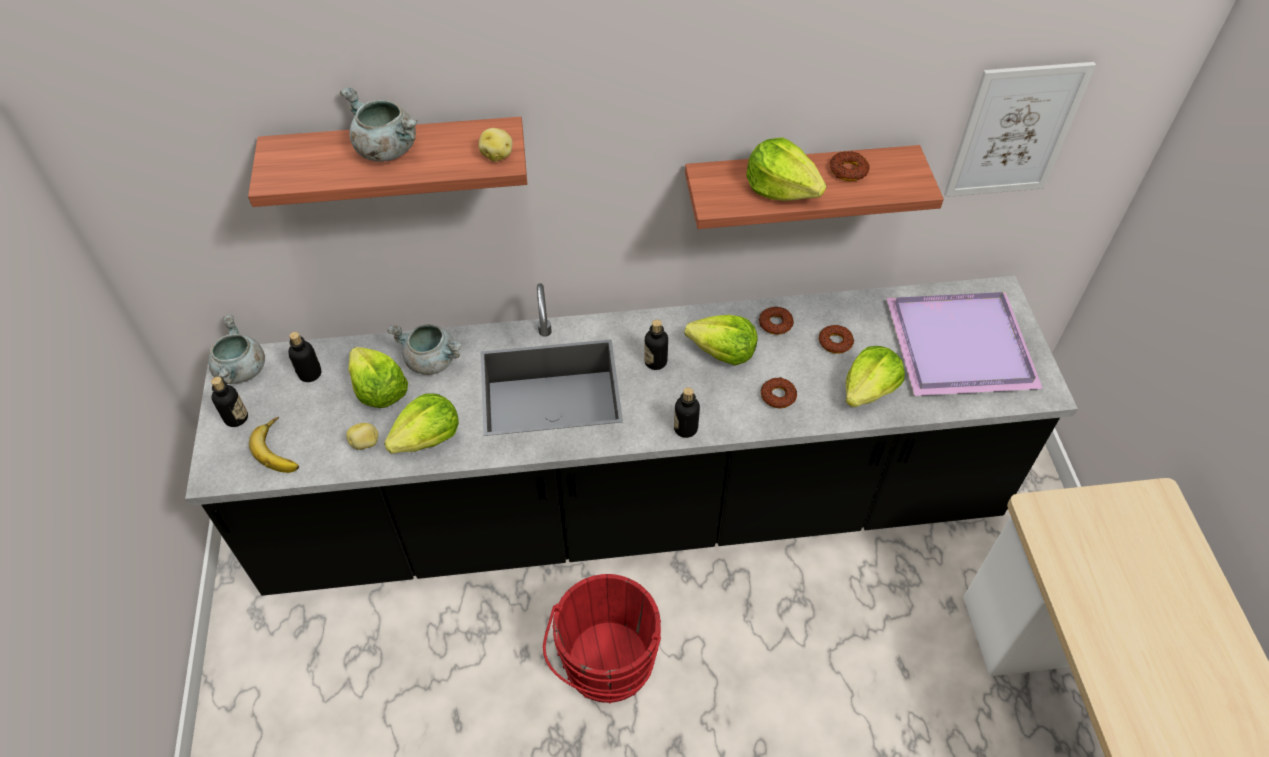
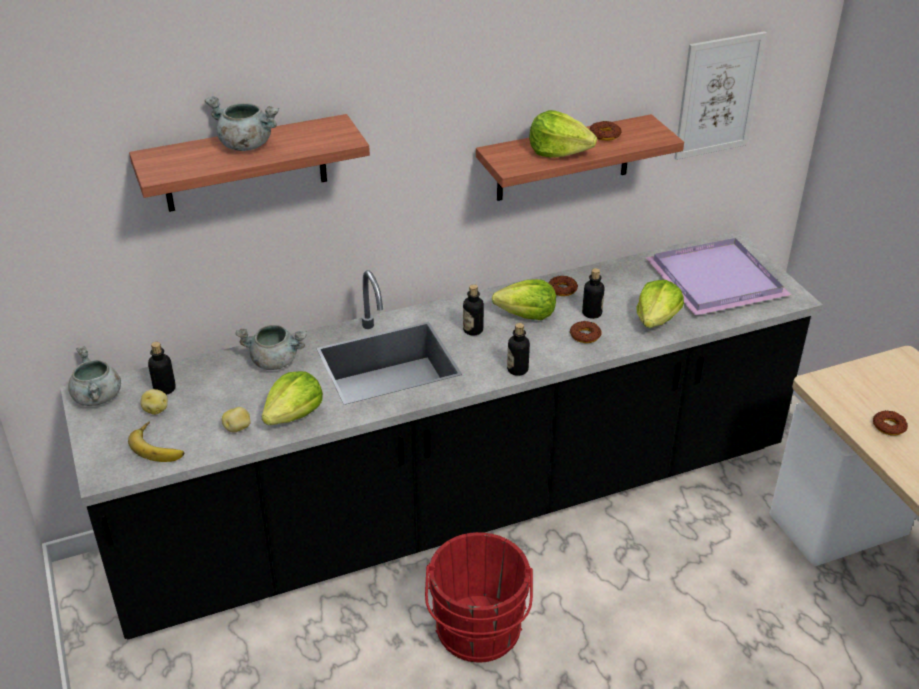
camera: 15 degrees left, 15 degrees down
(236, 418) = (107, 431): bottle -> bottle (592, 313)
(379, 390) = (235, 389): lettuce -> none
(497, 155) = (340, 137): potato -> potato (156, 409)
(835, 342) = (616, 293): donut -> donut (889, 426)

